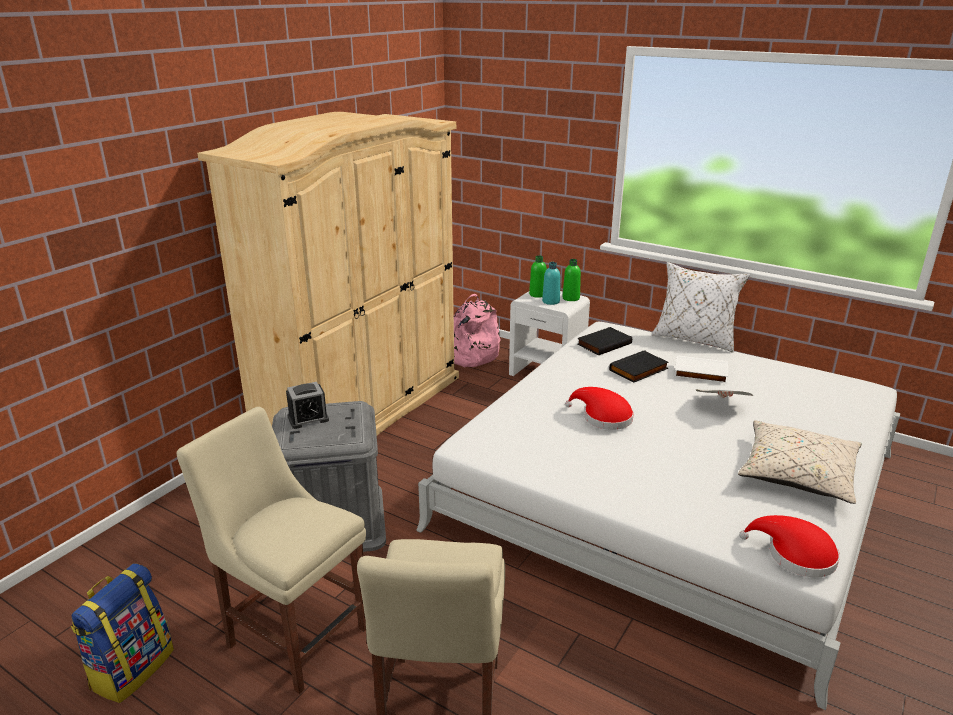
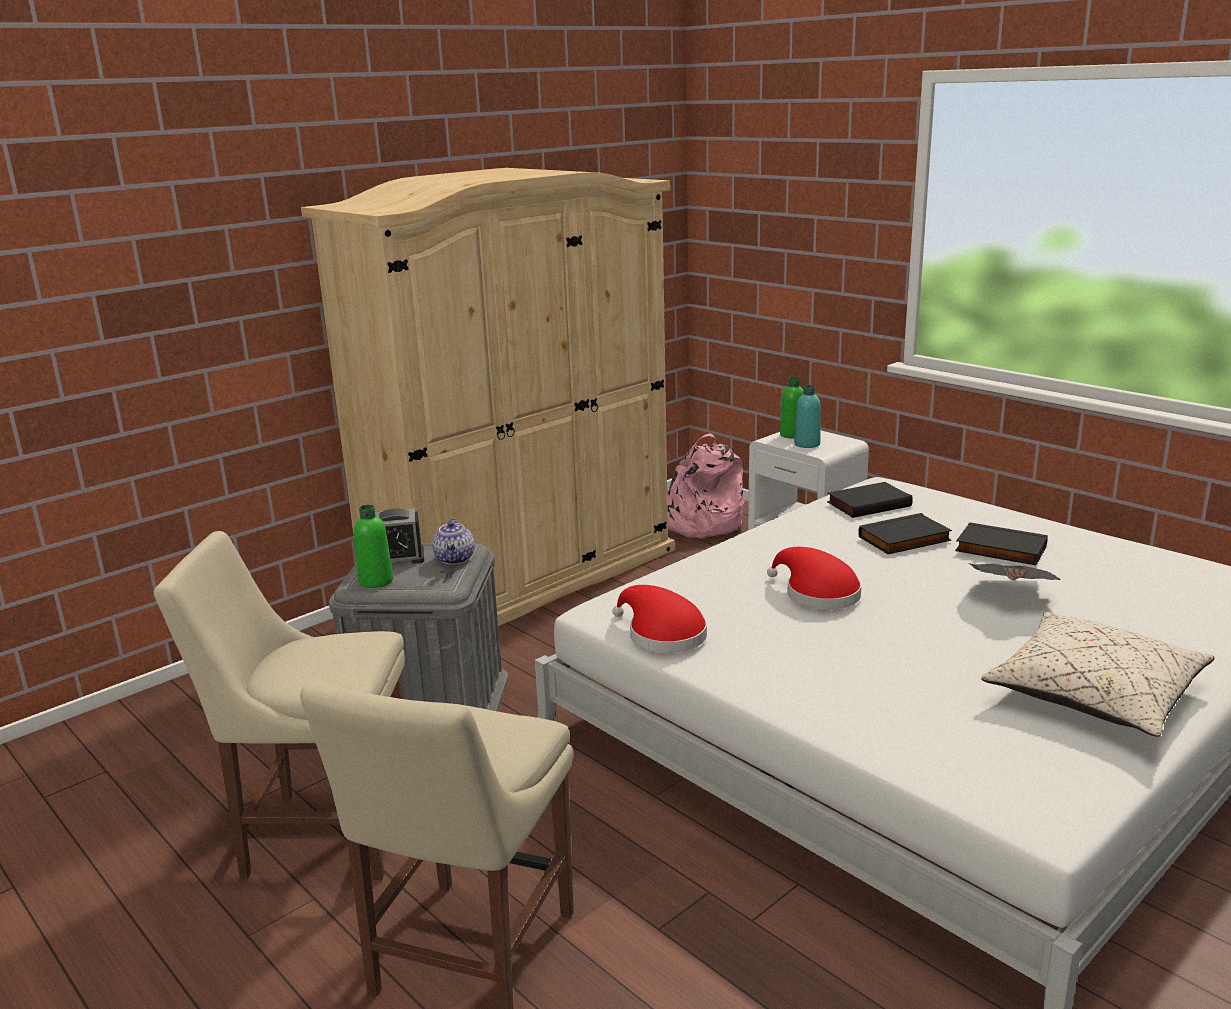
camera: 15 degrees right, 5 degrees down
(132, 668) = (113, 845): backpack -> none
(293, 633) = (321, 834): beige chair -> beige chair turned 45 degrees counterclockwise
(351, 416) = (455, 559): none -> teapot
(571, 298) = (839, 441): green bottle -> green bottle (376, 581)
(694, 339) = (1015, 506): white pillow -> none
(700, 373) = (999, 549): white book -> black book
(795, 555) = (1032, 800): red hat -> red hat (662, 634)

